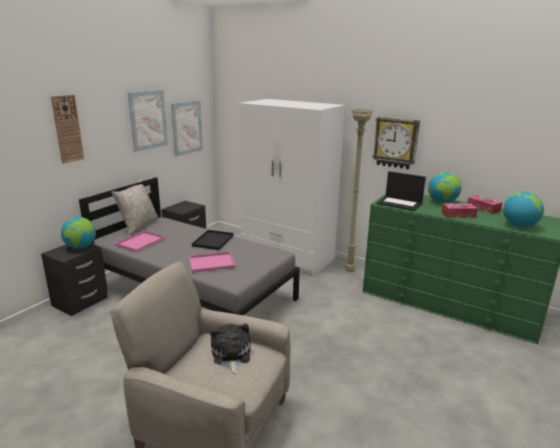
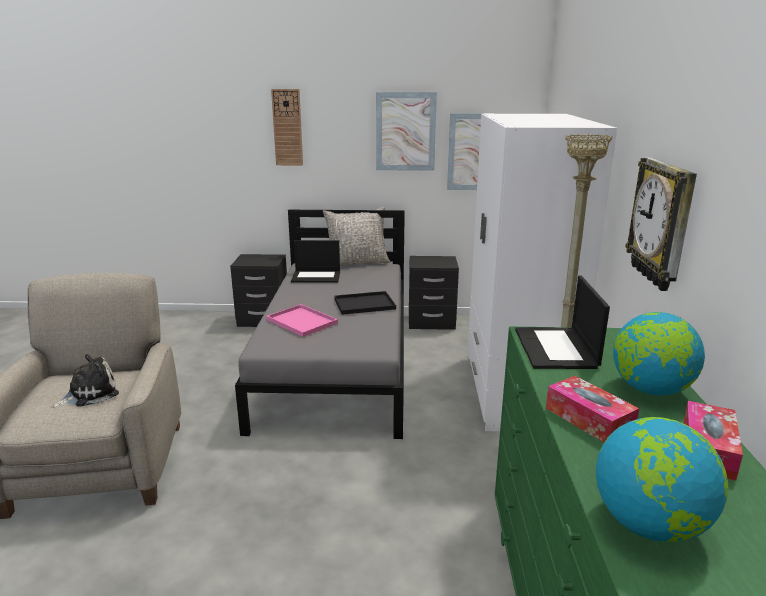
camera: 60 degrees right, 0 degrees up
(80, 247) = (268, 260): globe -> none
(141, 241) = (317, 276): pink tray -> laptop

